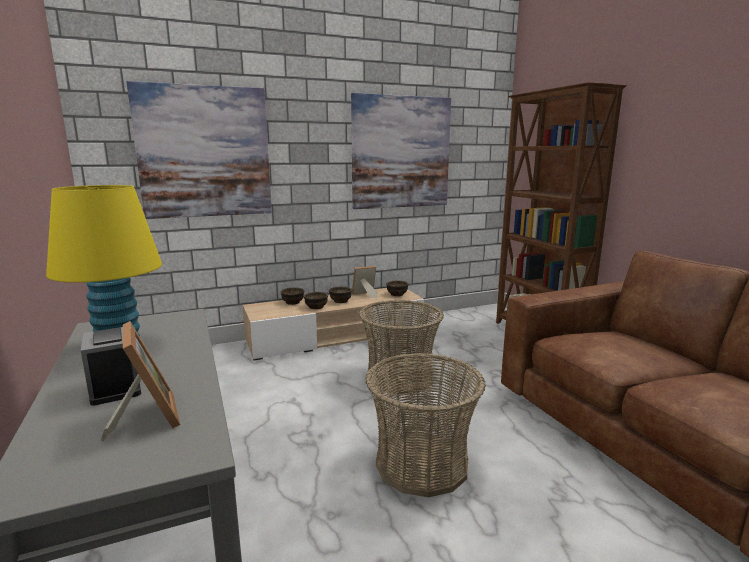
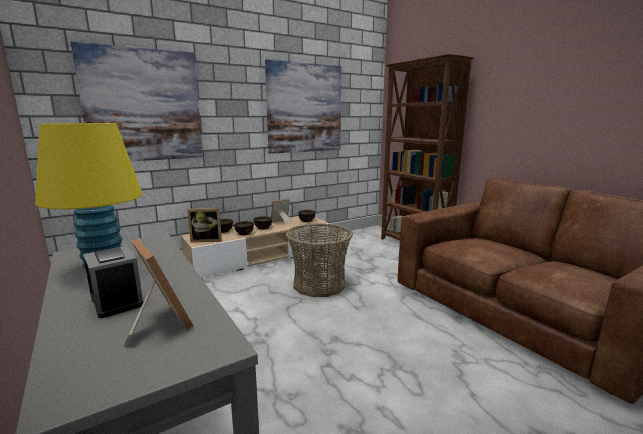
camera: 10 degrees left, 0 degrees up
(270, 313) = (207, 240): none -> picture frame
(421, 464) = (353, 348): basket -> none

